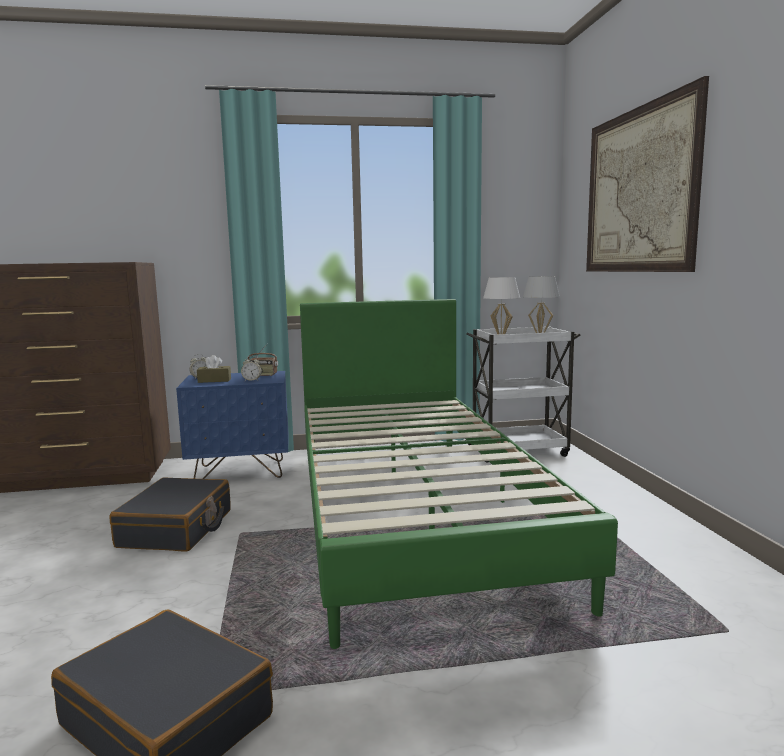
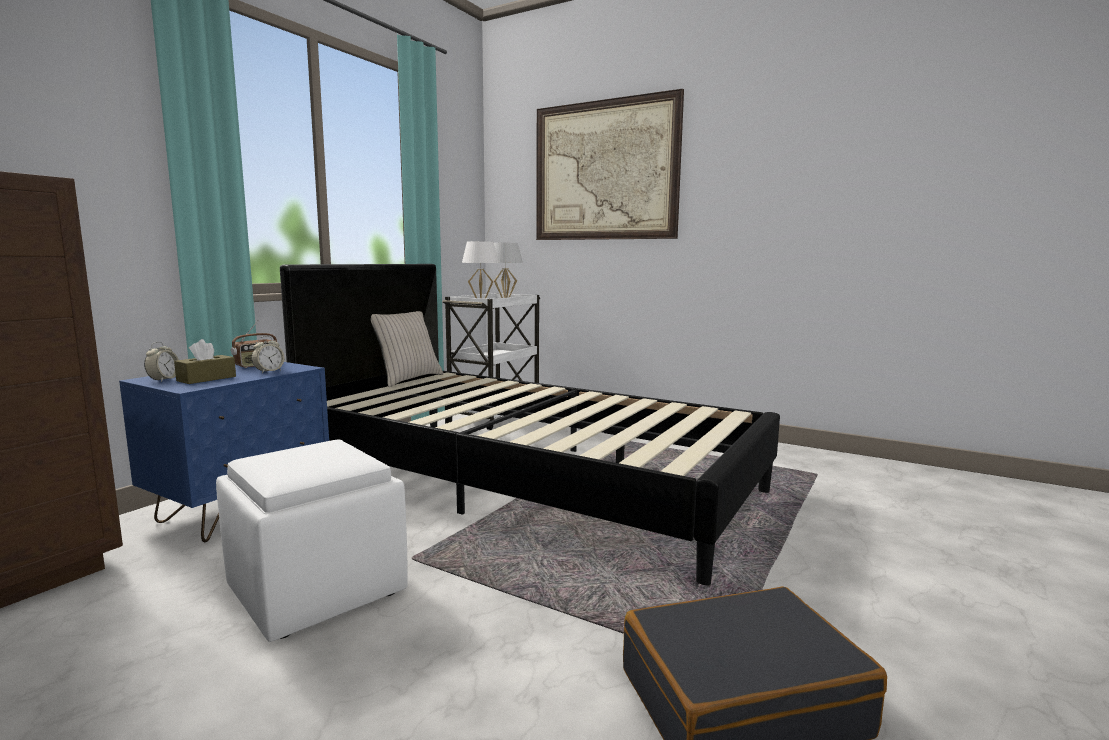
camera: 50 degrees left, 0 degrees up
(177, 529) = (315, 589): black suitcase -> white ottoman
(410, 401) = (407, 379): none -> beige pillow
(412, 512) = (525, 481): green bed -> black bed

